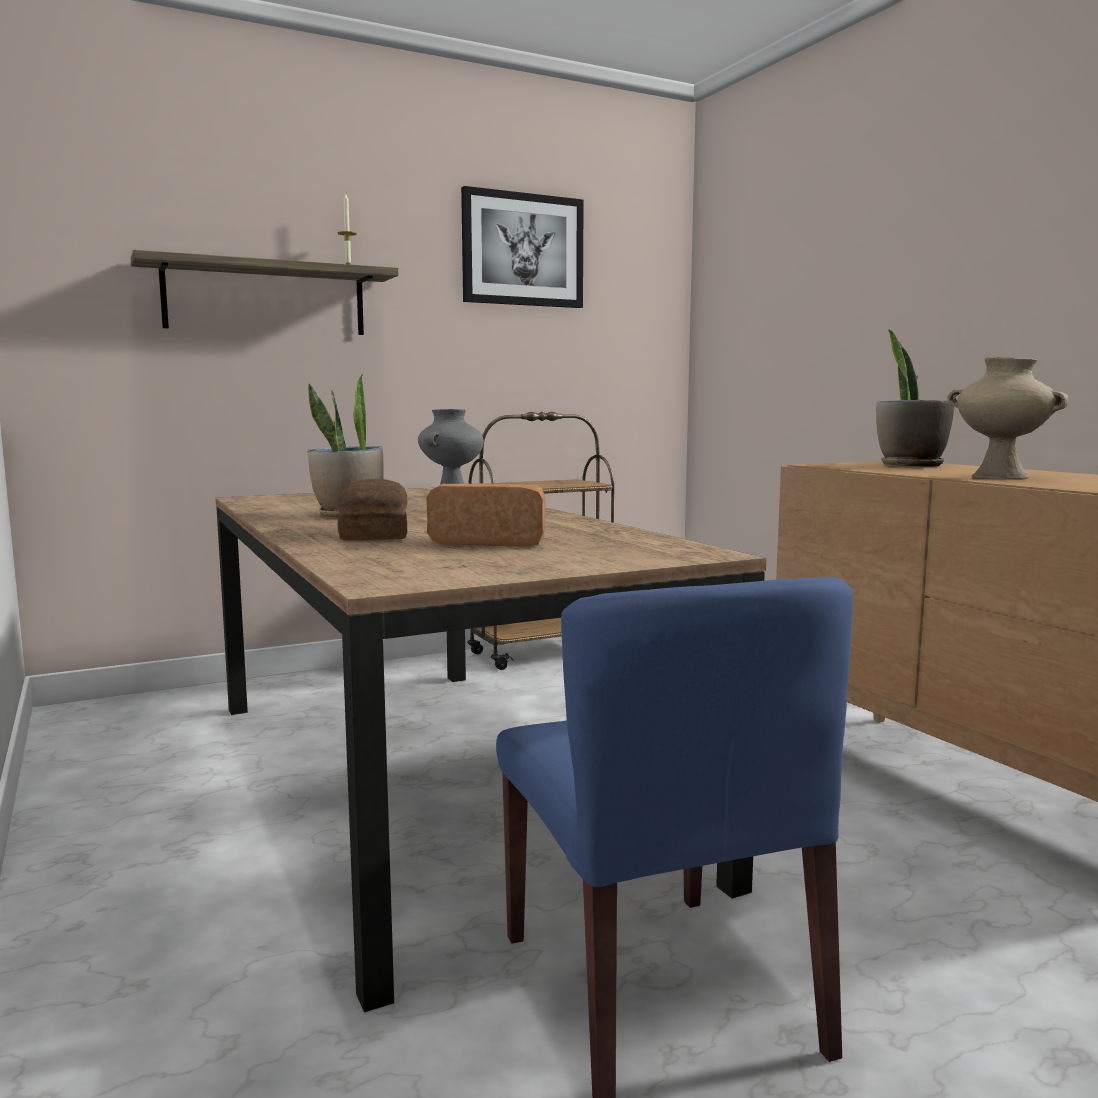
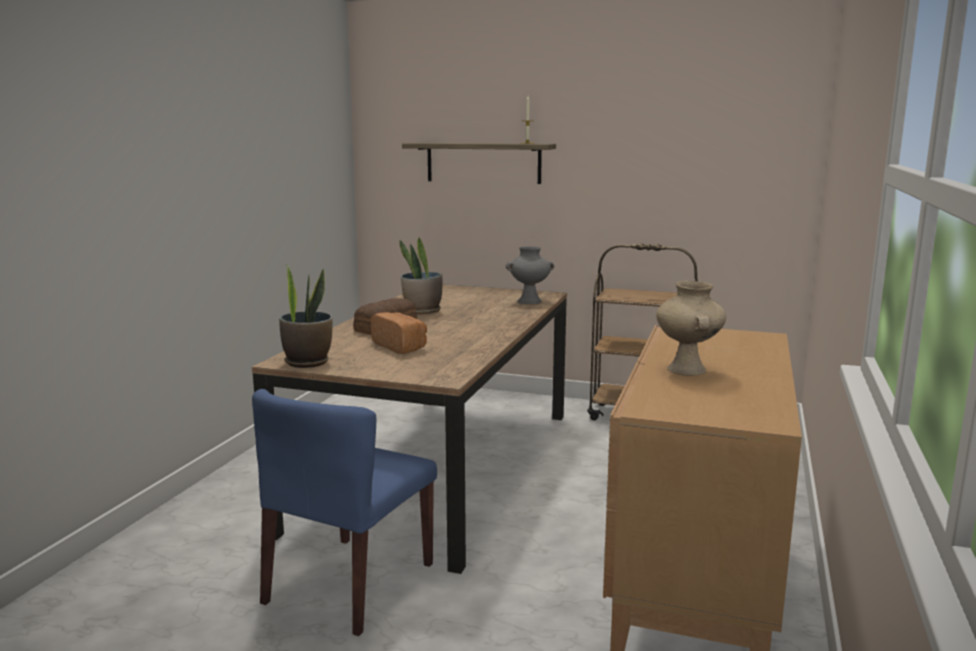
camera: 45 degrees right, 5 degrees up
(522, 250) = (662, 119): picture -> none
(910, 465) = (731, 343): potted plant -> potted plant (307, 362)

